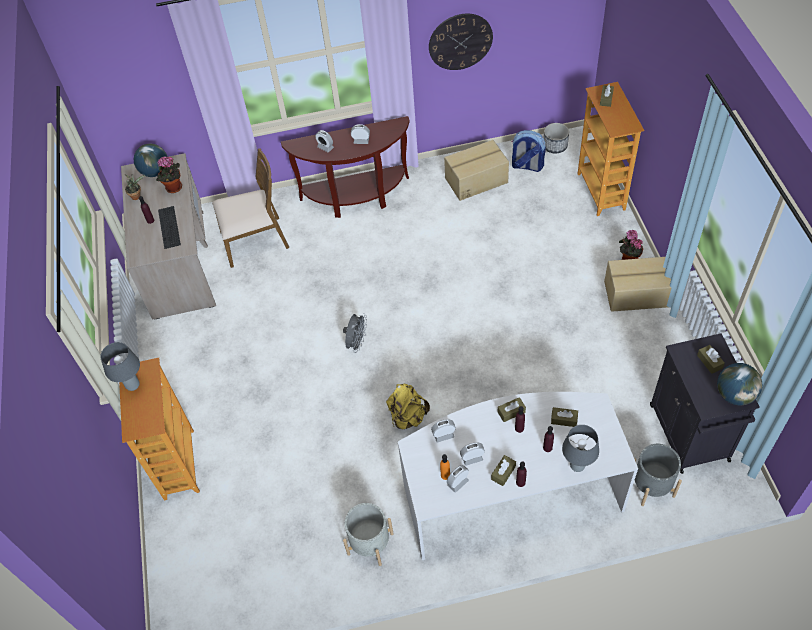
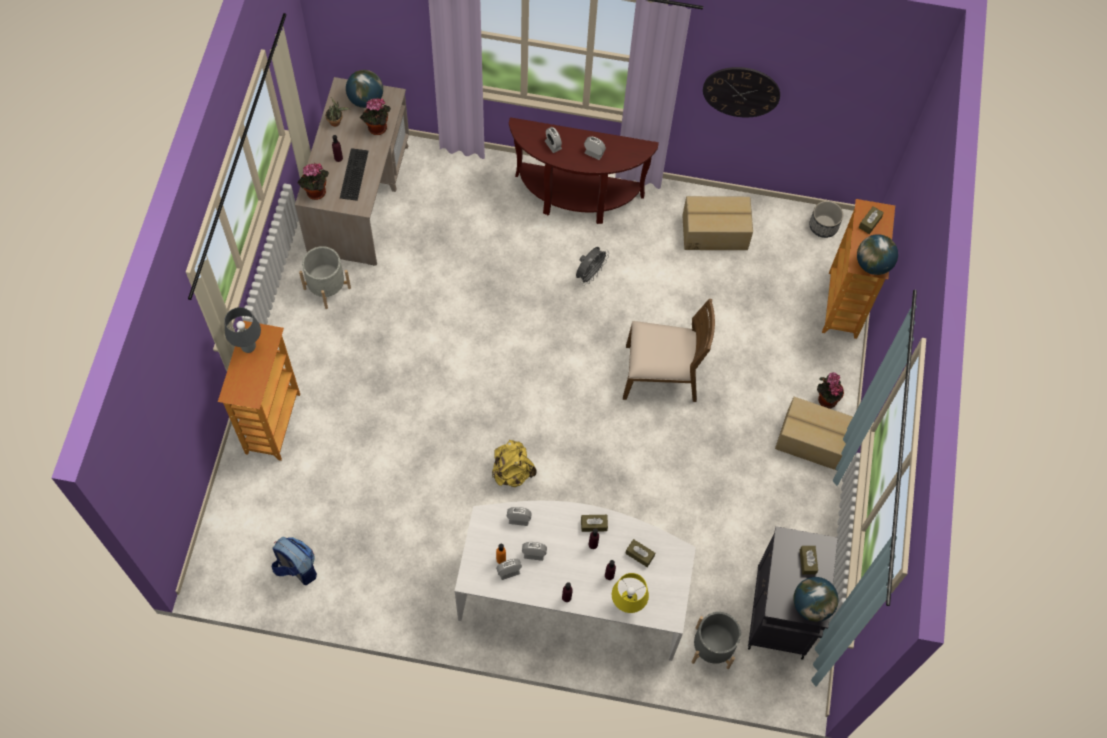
camera: 15 degrees right, 10 degrees up
(142, 253) = (316, 193): none -> potted plant
(255, 240) = (448, 205): brown chair -> brown chair (661, 374)
(356, 343) = (499, 369): grey fan -> grey fan (589, 274)
(370, 544) = (417, 583): grey planter -> grey planter (327, 288)
(503, 473) = (555, 581): brown tissue box -> none
(526, 166) = (779, 238): backpack -> backpack (296, 568)
(576, 466) = (627, 605): grey table lamp -> yellow table lamp
(626, 125) = (873, 264): none -> globe

